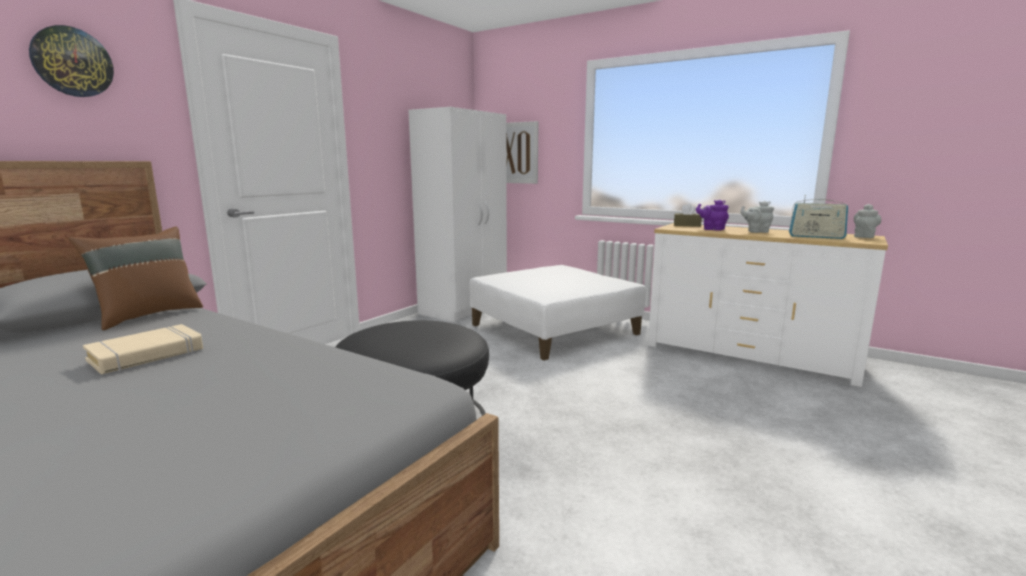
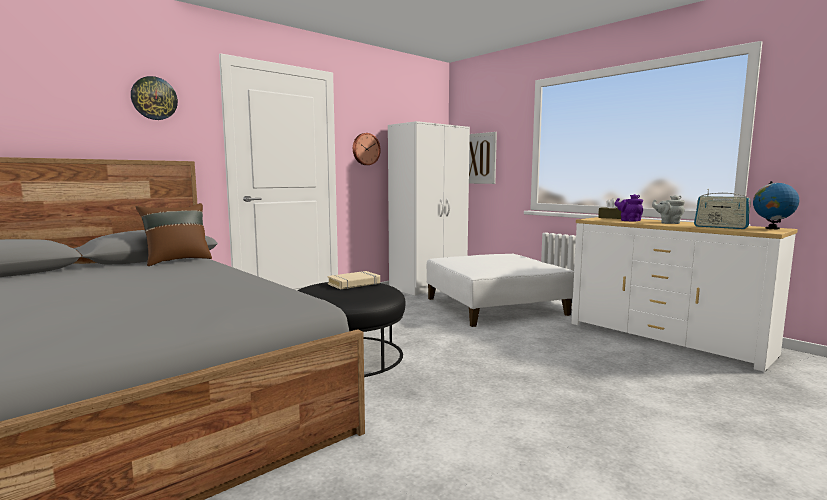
camera: 15 degrees right, 5 degrees down
(147, 355) = (163, 278): beige book -> beige book (354, 284)
(383, 141) = (365, 149): none -> wall clock
(864, 237) = (772, 228): grey teapot -> globe

